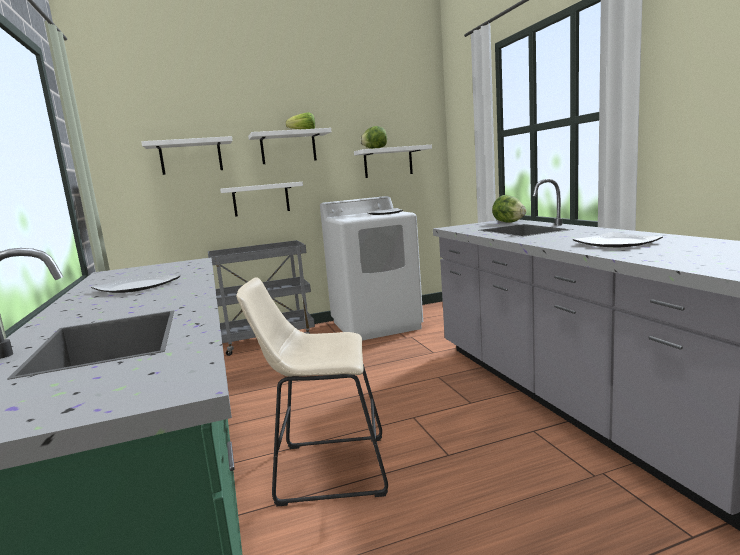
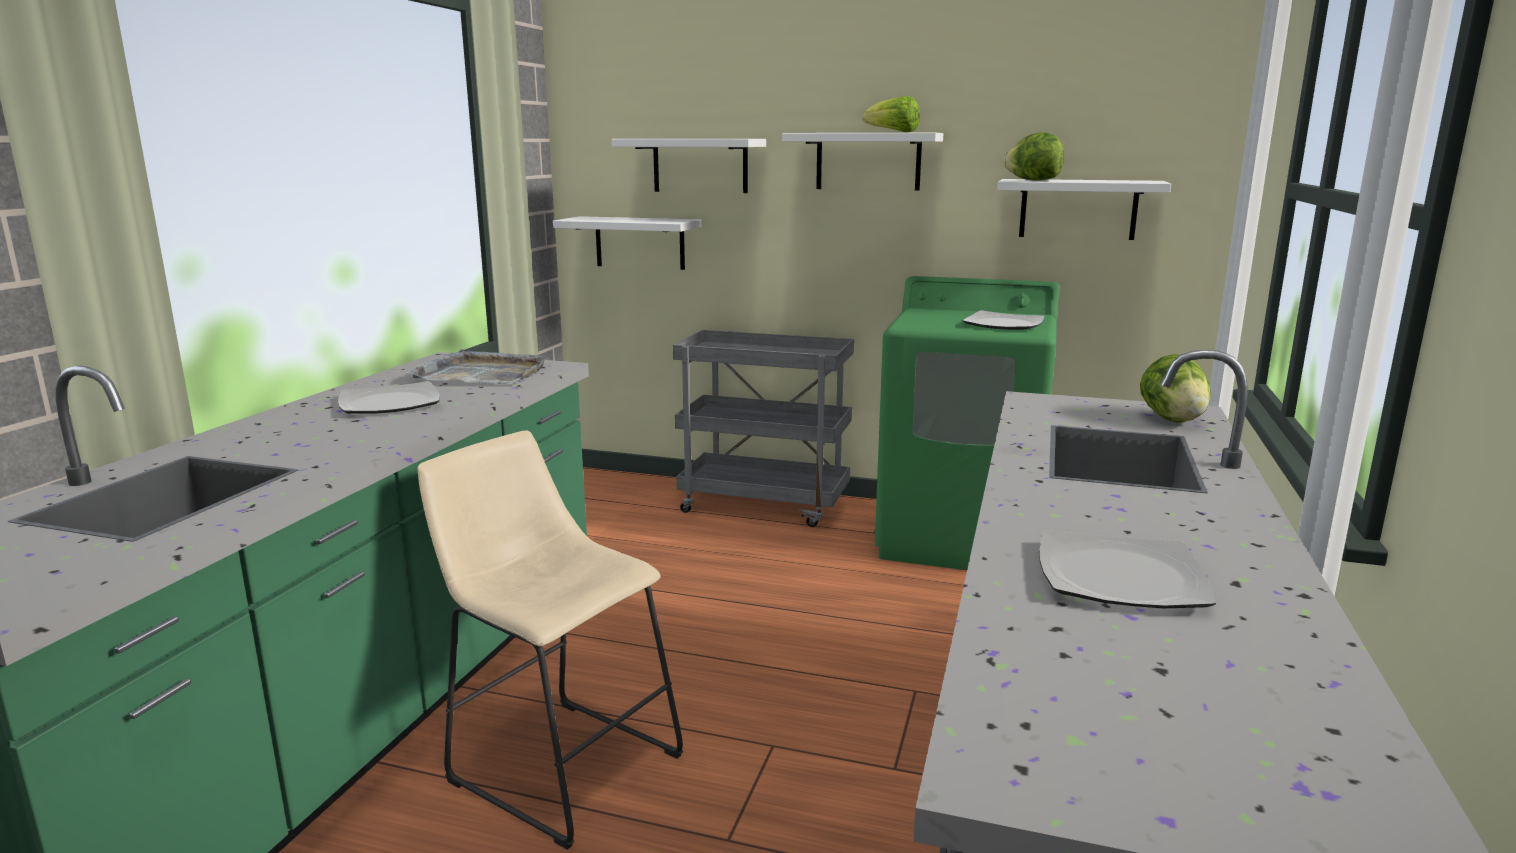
camera: 35 degrees right, 5 degrees up
(158, 270) = (481, 374): none -> grey tray
(261, 199) = (804, 253): white shelf -> white shelf (640, 242)
(376, 325) = (960, 538): white washing machine -> green washing machine

